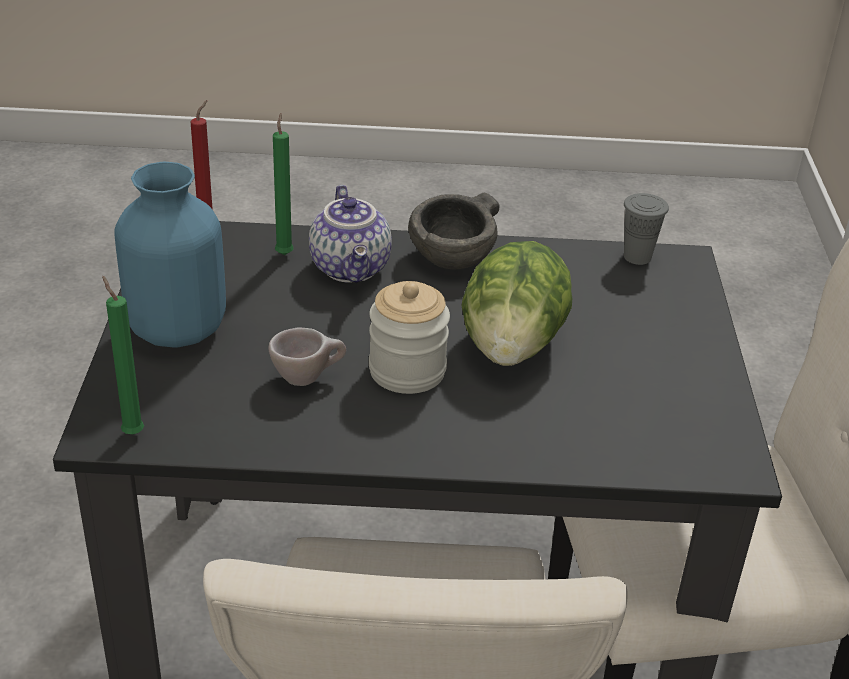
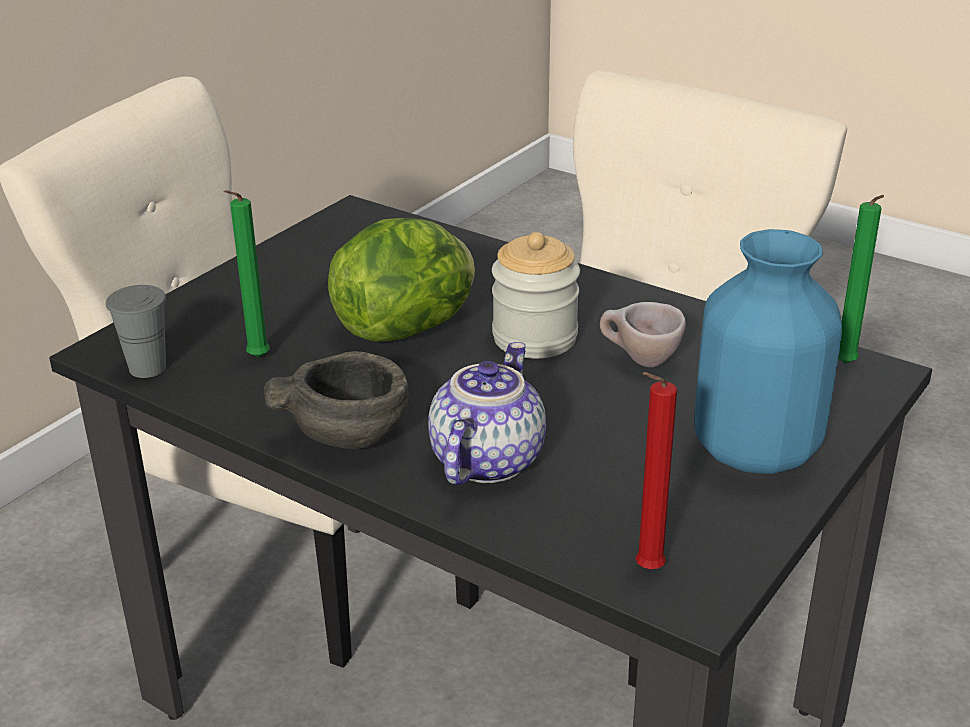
camera: 145 degrees left, 5 degrees down
(284, 253) = (553, 510): green candle -> green candle (256, 359)

